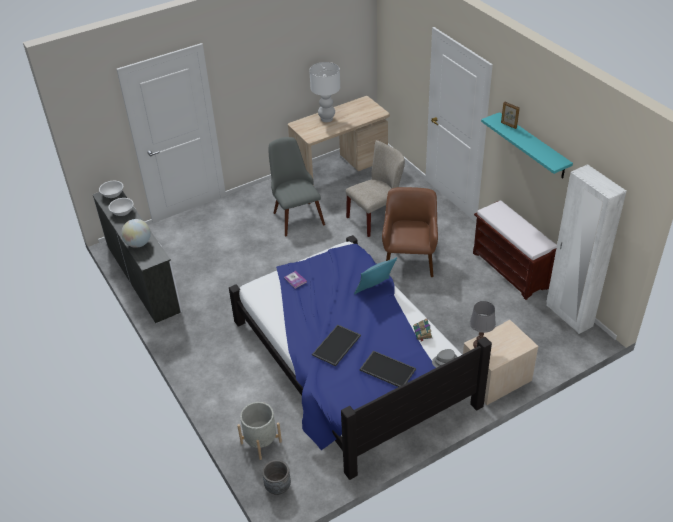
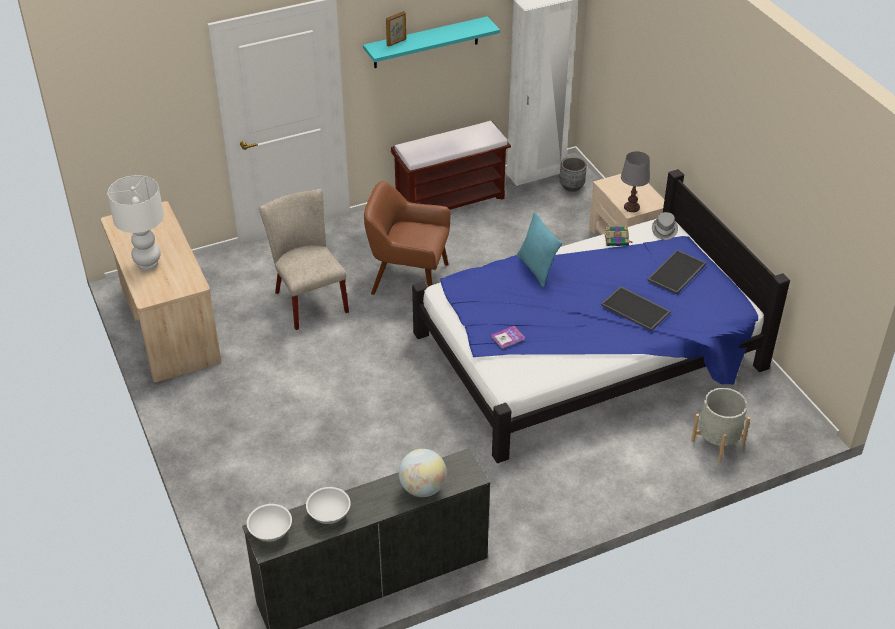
camera: 85 degrees left, 0 degrees up
(277, 486) = (782, 430): grey planter -> grey planter (571, 186)
(295, 215) = (269, 384): grey chair -> none

